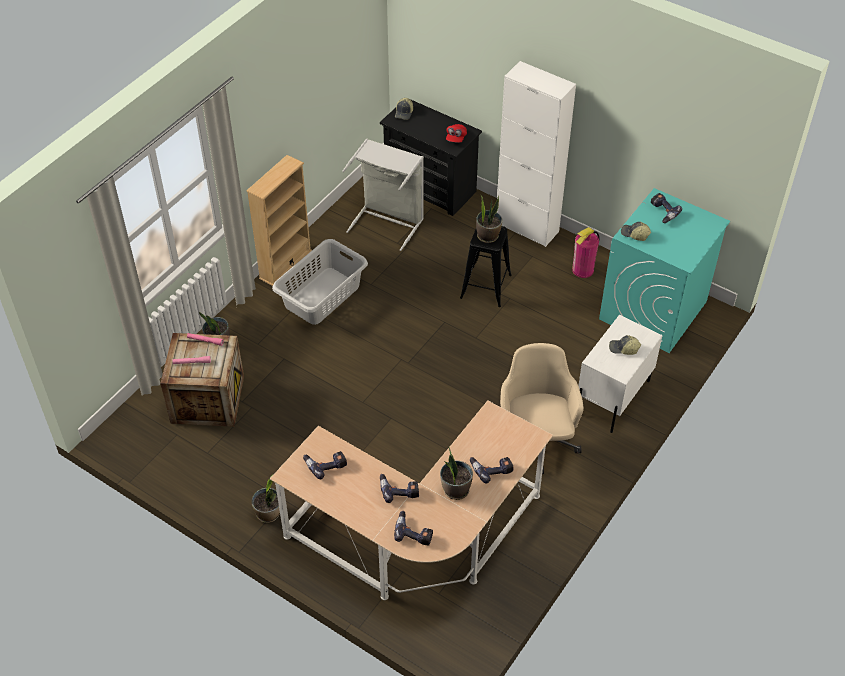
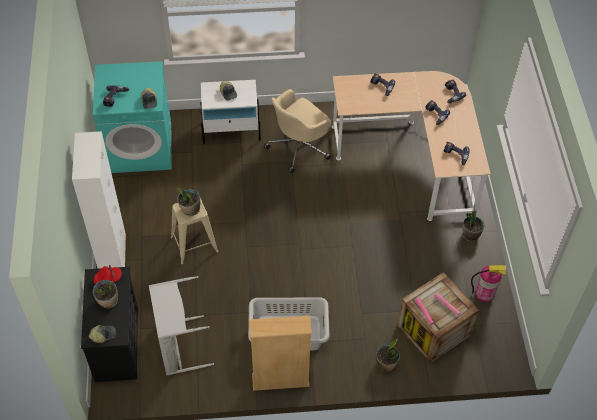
camera: 130 degrees left, 5 degrees up
(455, 489) = (409, 94): potted plant -> potted plant (108, 301)
(486, 286) = (194, 244): black stool -> beige stool
(583, 270) = (132, 201): fire extinguisher -> fire extinguisher (484, 293)

